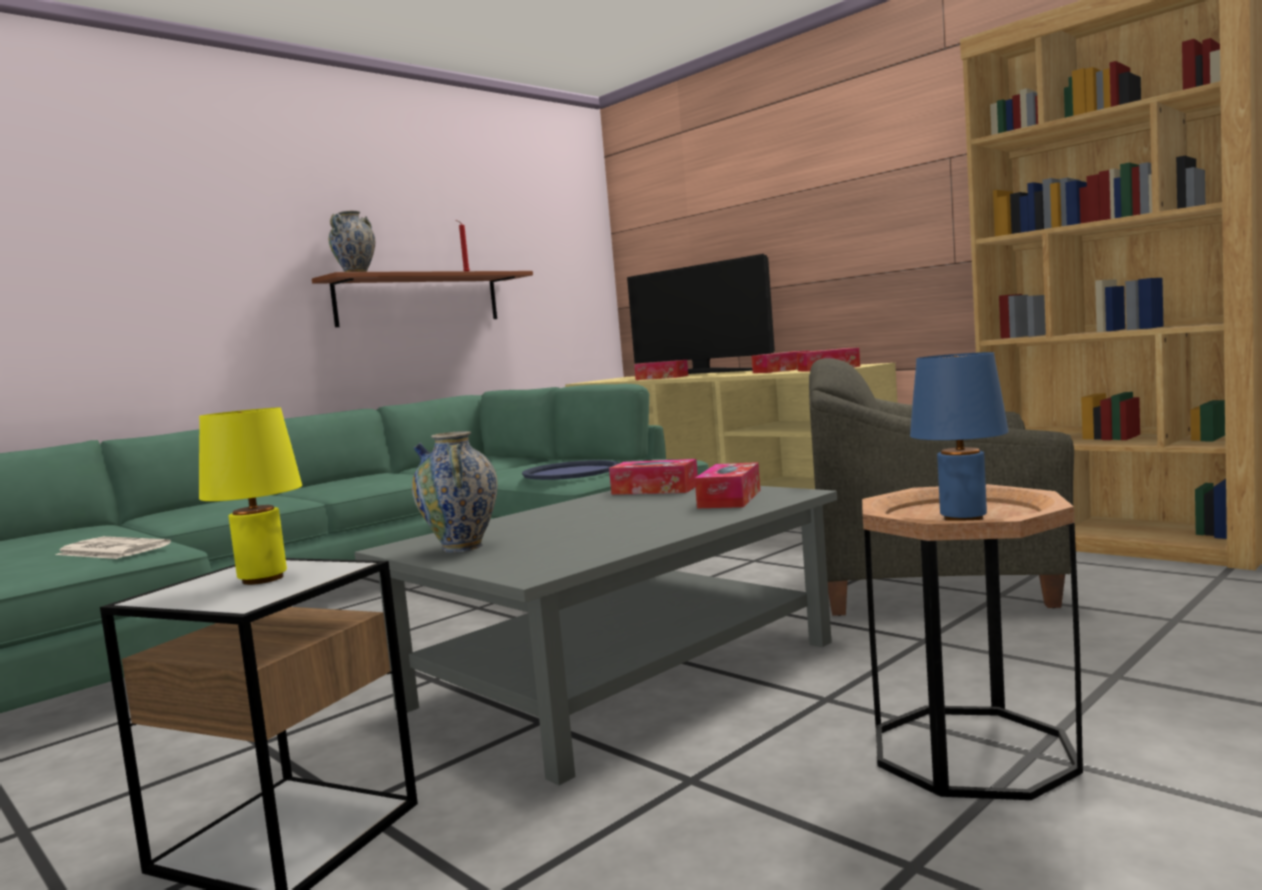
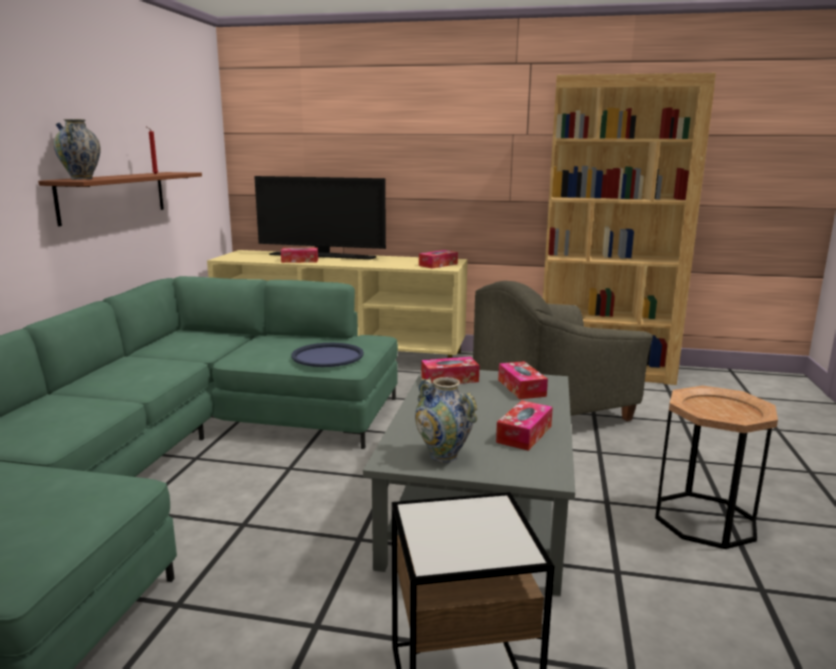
camera: 35 degrees left, 10 degrees up
(111, 550) = (72, 496): newspaper -> none
(264, 579) = (469, 526): yellow table lamp -> none
(781, 370) = (397, 262): tissue box -> tissue box (524, 434)
(964, 519) = (729, 413): blue table lamp -> none

